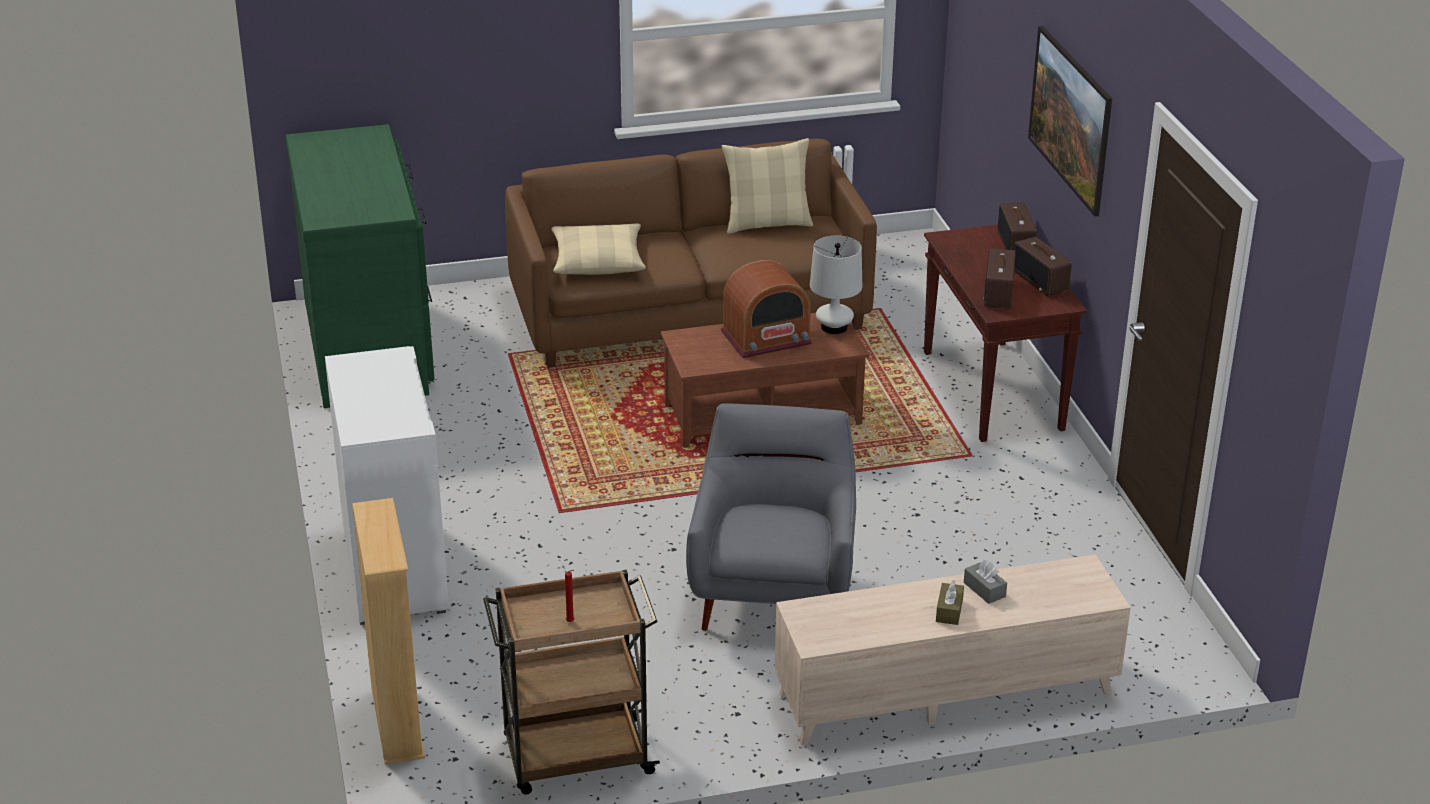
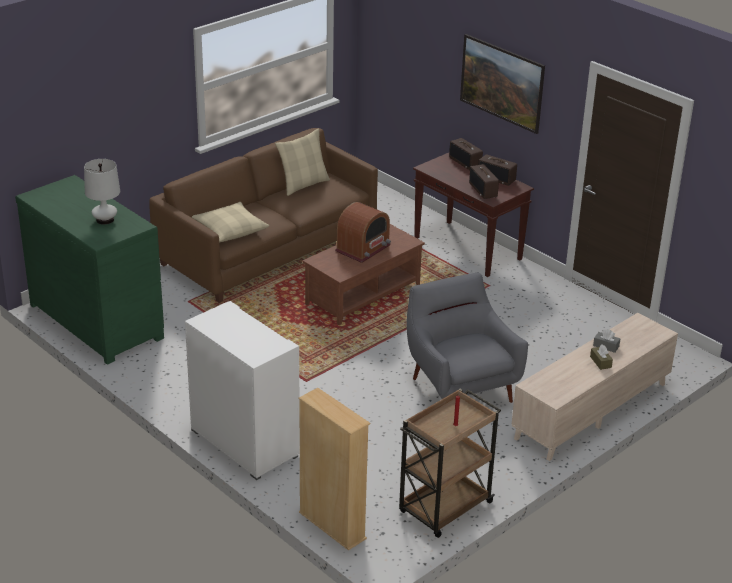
camera: 30 degrees left, 0 degrees up
(834, 327) = (392, 233): white table lamp -> white table lamp (105, 220)

